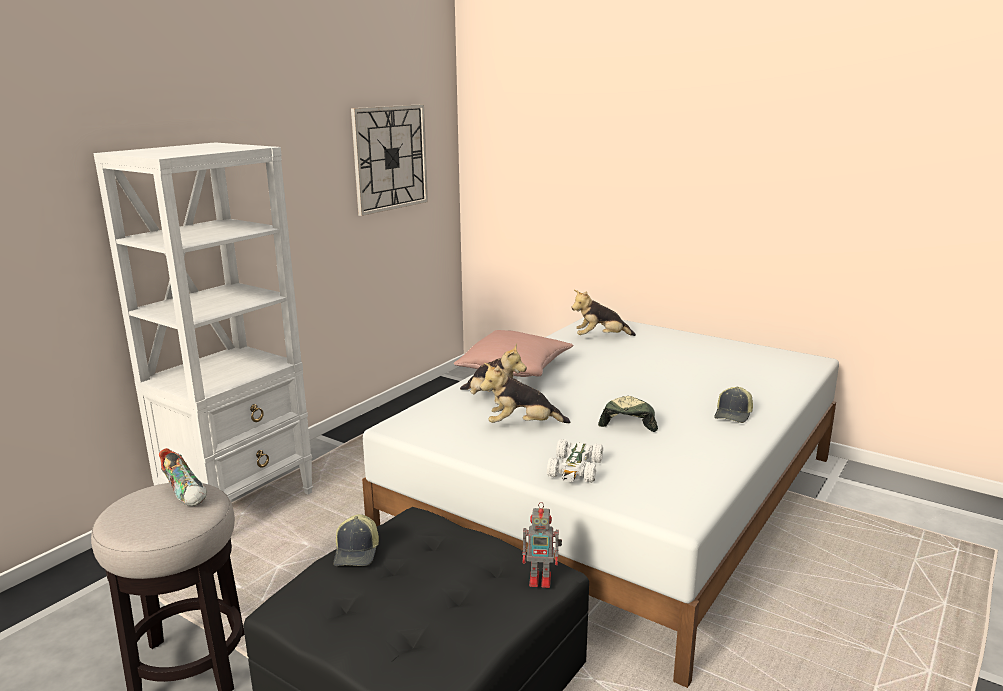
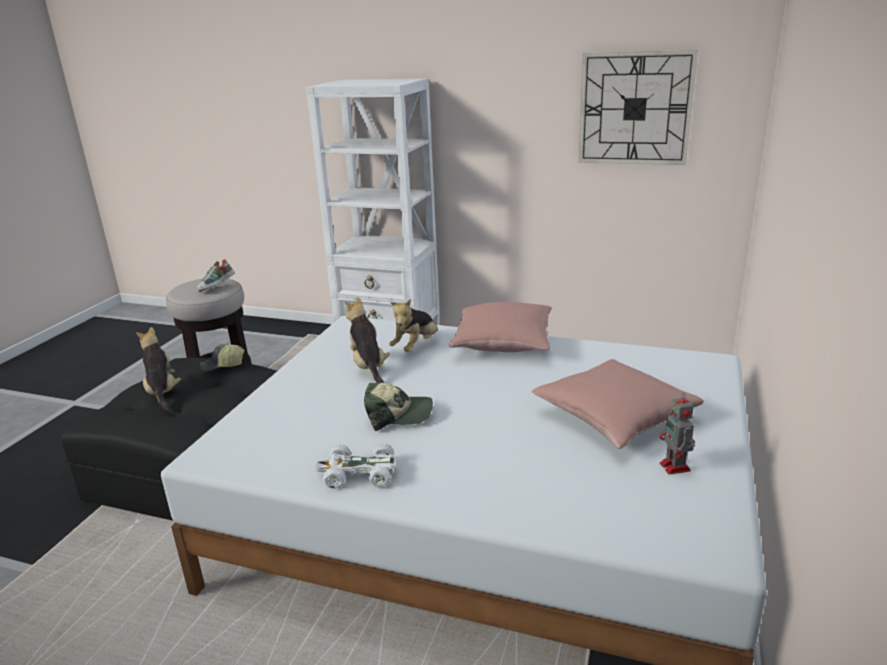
camera: 75 degrees right, 5 degrees up
(541, 579) = (191, 438): toy robot -> toy robot (675, 468)
(575, 469) = (286, 401): white toy car -> white toy car (358, 474)
(600, 338) = (642, 371): plush toy -> plush toy (162, 392)
(662, 356) = (614, 416): none -> pink pillow
(734, 415) = (443, 479): cap -> none

